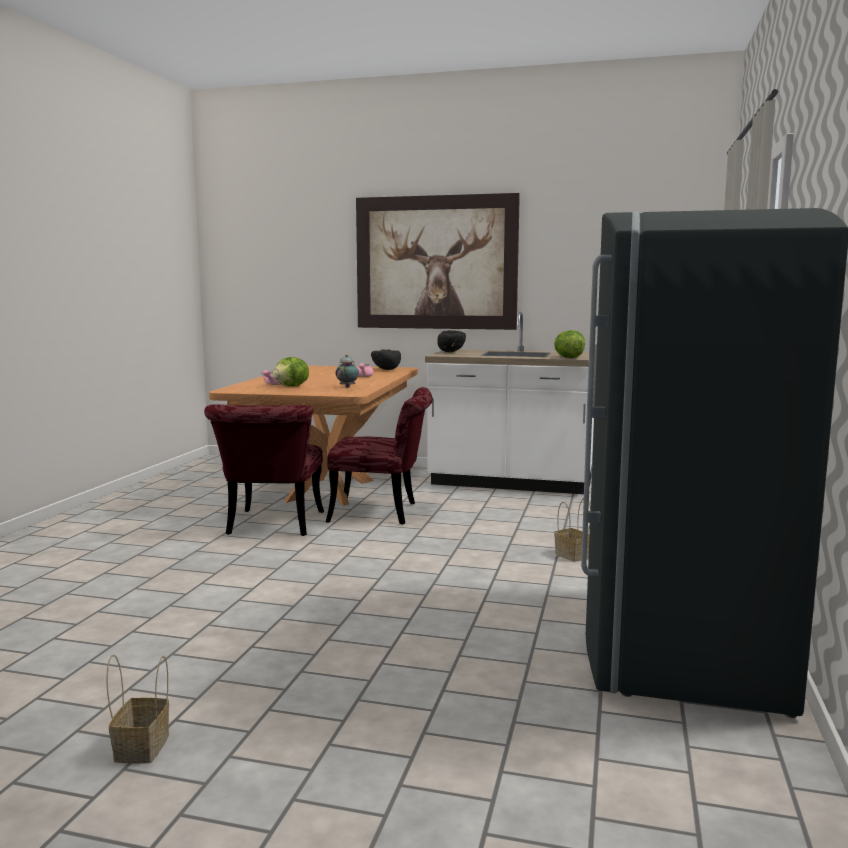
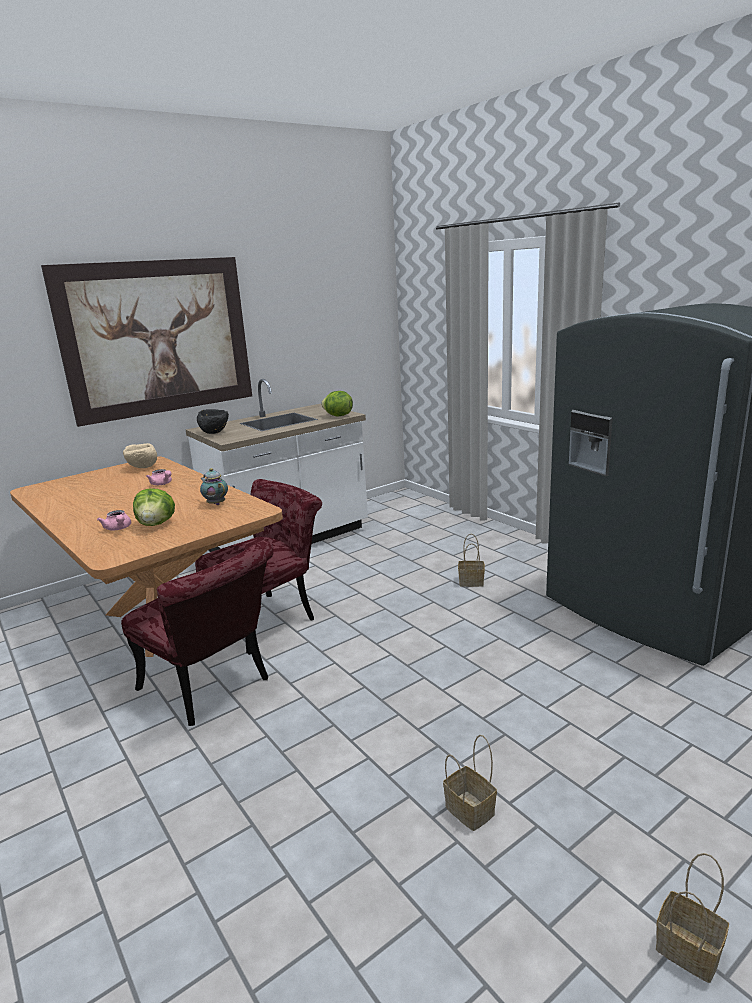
camera: 50 degrees left, 10 degrees up
(228, 634) = (468, 810): none -> basket
(386, 369) = (142, 468): black bowl -> beige bowl

